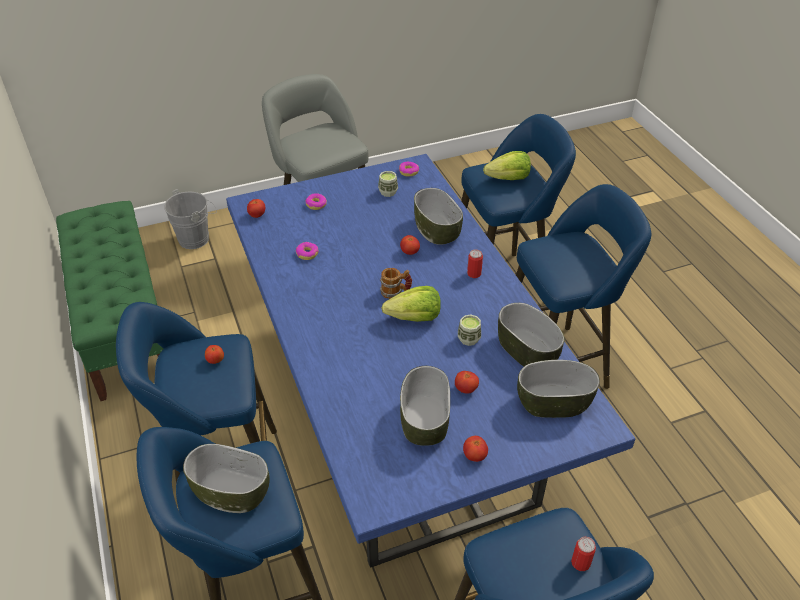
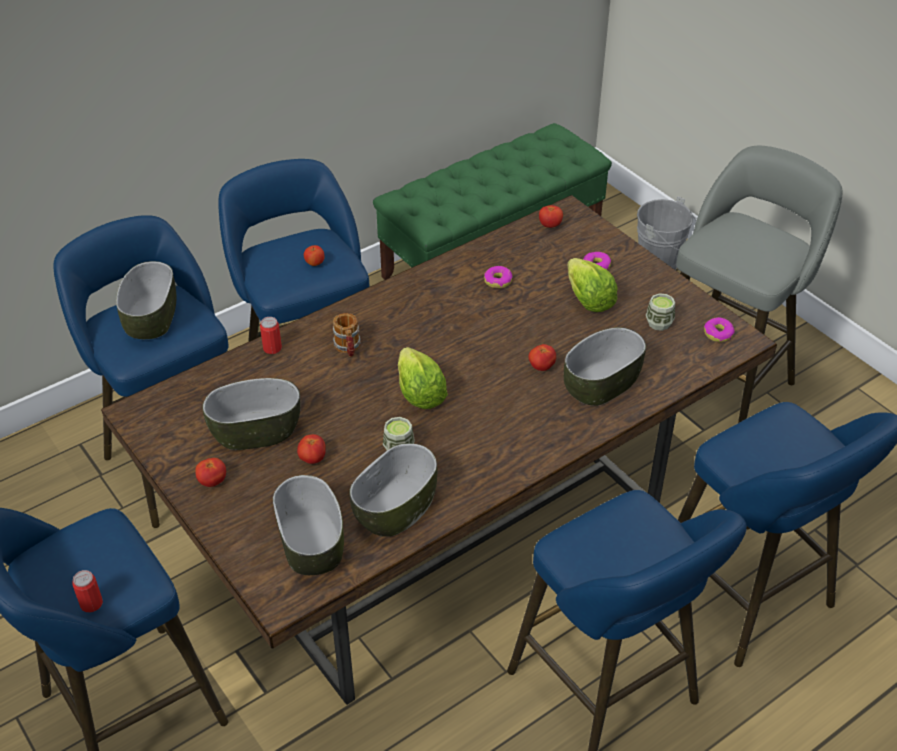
camera: 75 degrees right, 0 degrees up
(395, 292) = (459, 368): mug -> mug (348, 348)
(399, 413) = (449, 526): blue dining table -> brown dining table
(474, 274) = (525, 435): can -> can (272, 348)
(508, 179) = (784, 450): lettuce -> lettuce (588, 300)

